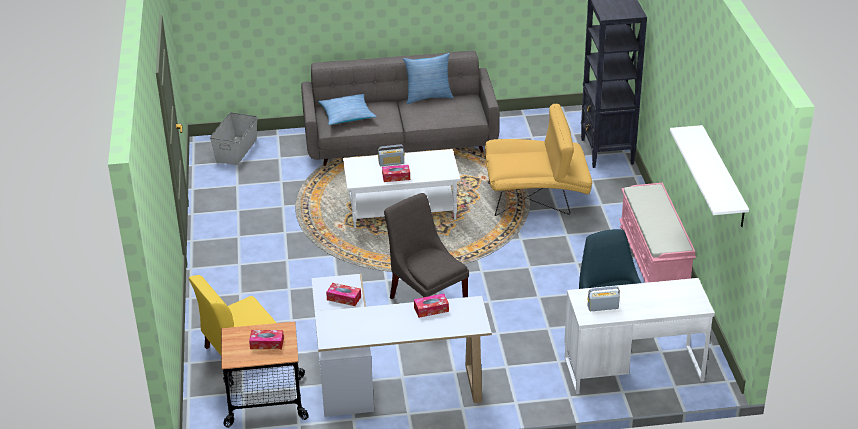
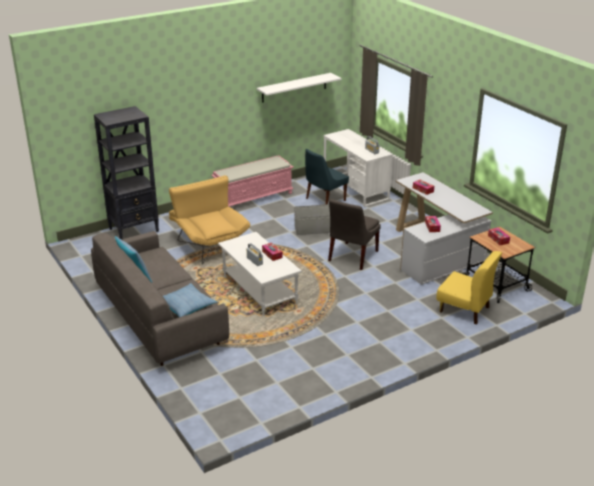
camera: 115 degrees left, 5 degrees down
(236, 150) = (220, 404): grey storage box -> grey storage box (314, 229)

